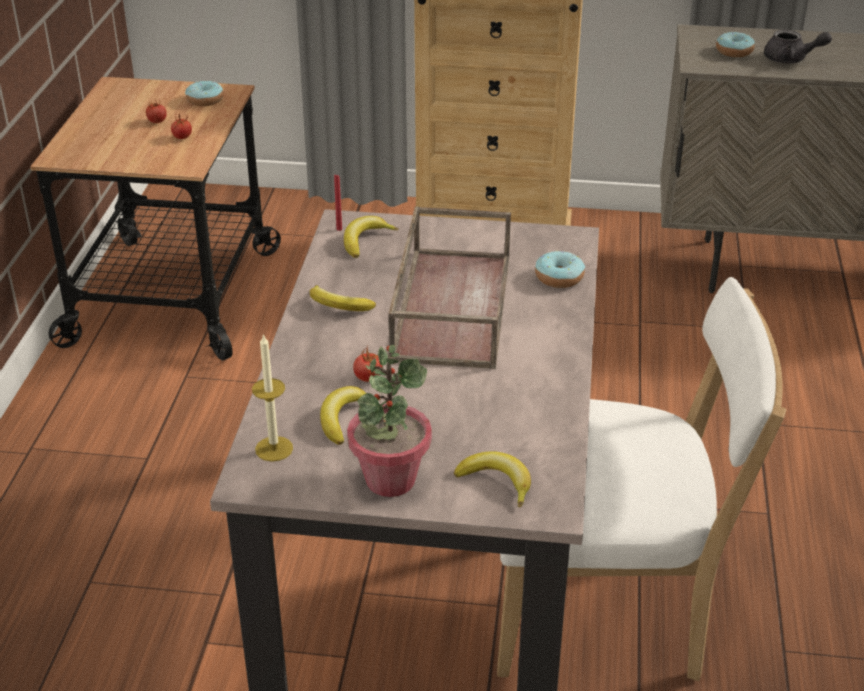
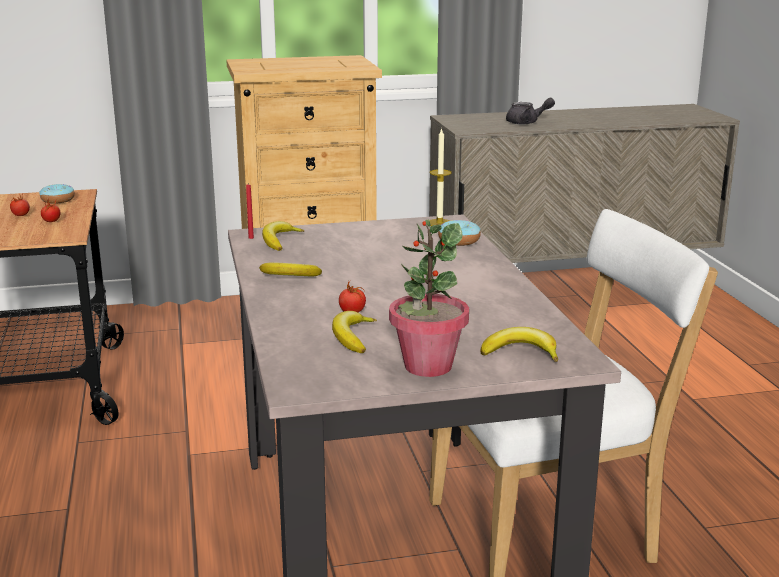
camera: 20 degrees left, 15 degrees down
(274, 449) = (303, 365): candle -> candle (439, 223)
(450, 305) = (385, 265): brown tray -> none
(734, 51) = (483, 122): donut -> none

